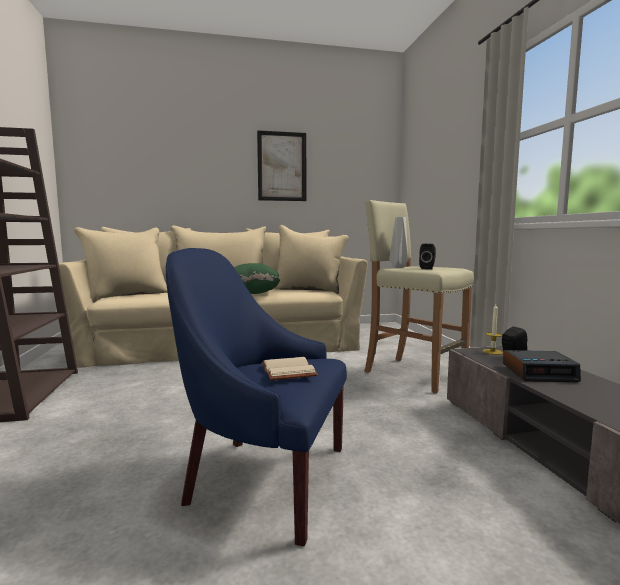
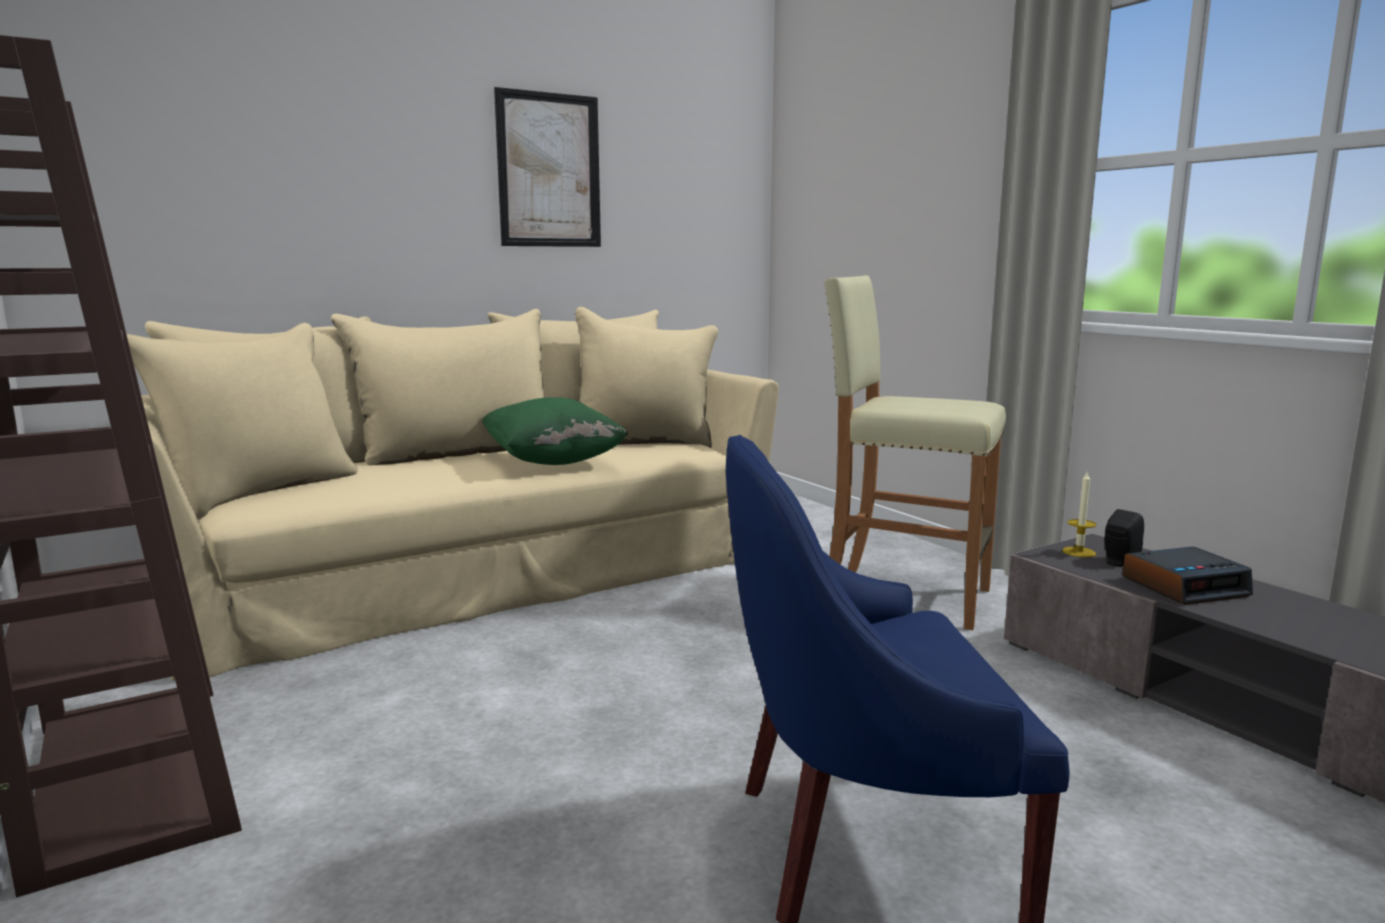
camera: 20 degrees left, 5 degrees up
(286, 370) = (924, 653): beige book -> none
(398, 267) = (880, 404): grey vase -> none
(427, 268) = (937, 405): black speaker -> none

